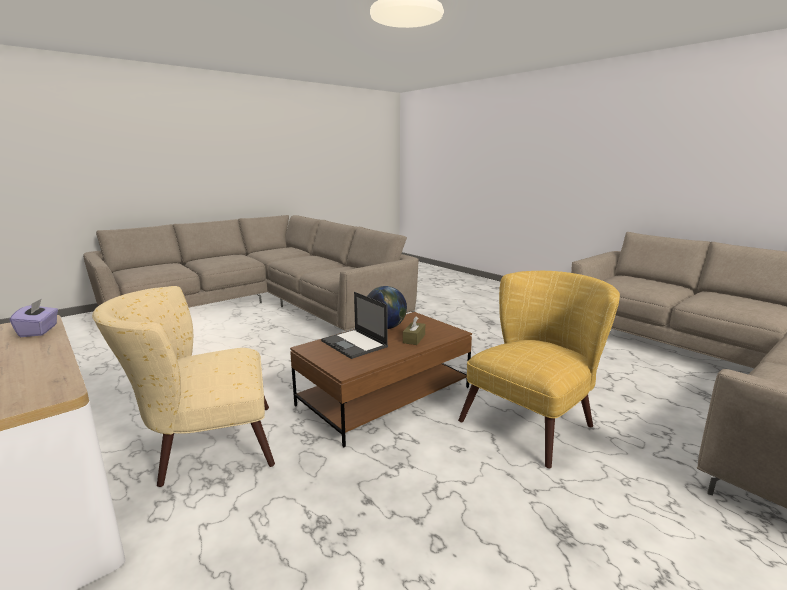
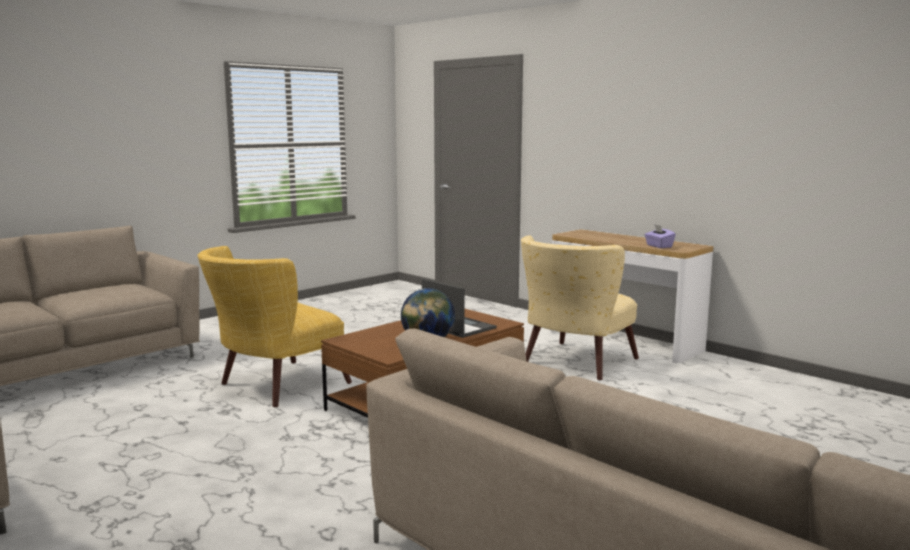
camera: 175 degrees right, 5 degrees down
(203, 445) = (573, 364): beige armchair -> beige armchair turned 150 degrees clockwise
(414, 339) = (393, 332): brown tissue box -> none

